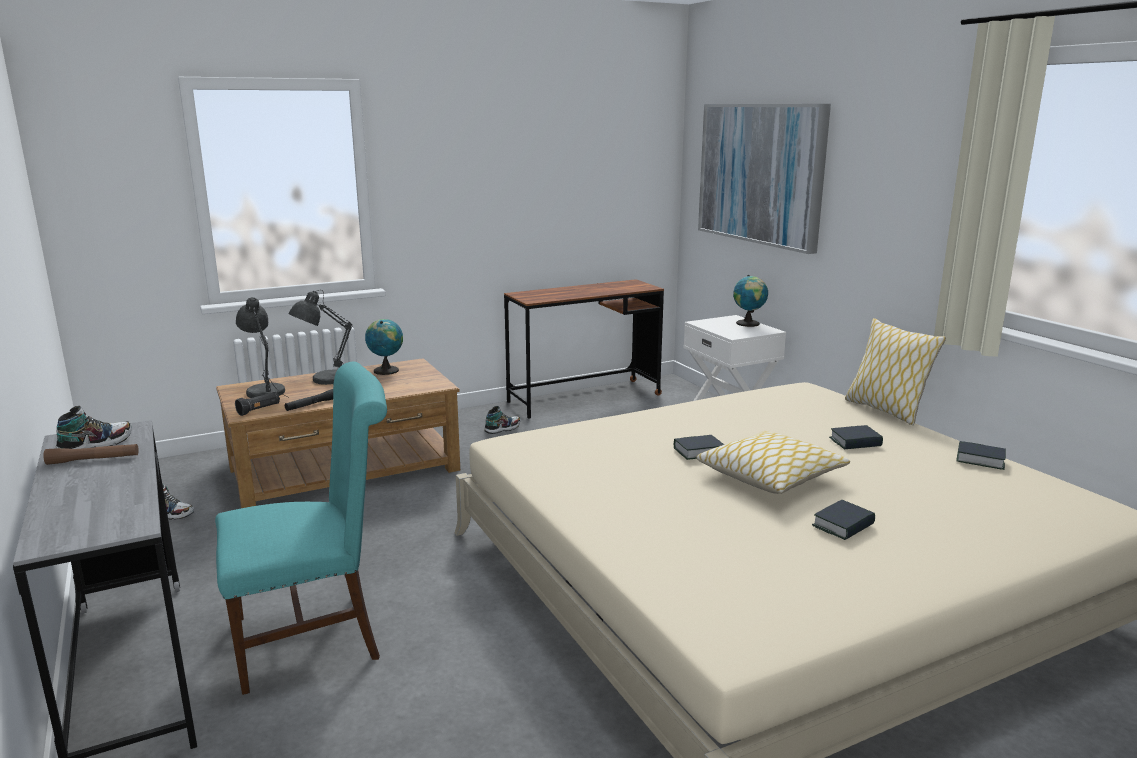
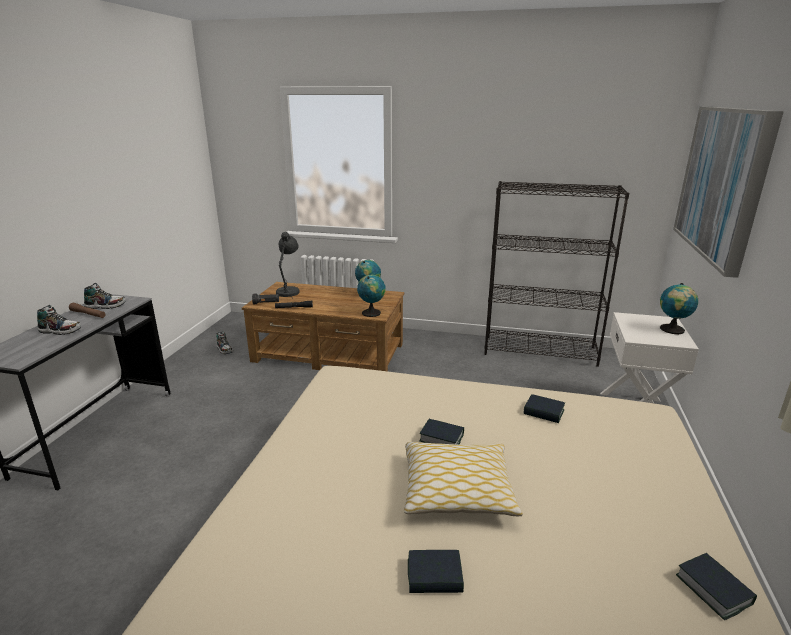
camera: 40 degrees right, 5 degrees up
(317, 635) = (176, 455): turquoise chair -> none
(326, 380) = (328, 292): grey table lamp -> none
(427, 385) = (371, 312): none -> globe
(502, 429) = (451, 356): shoe -> shoe (60, 331)
(584, 398) = (540, 351): brown desk -> black bookcase
(855, 442) = (601, 493): book -> book (543, 412)
(886, 410) = (705, 472): pillow -> none

